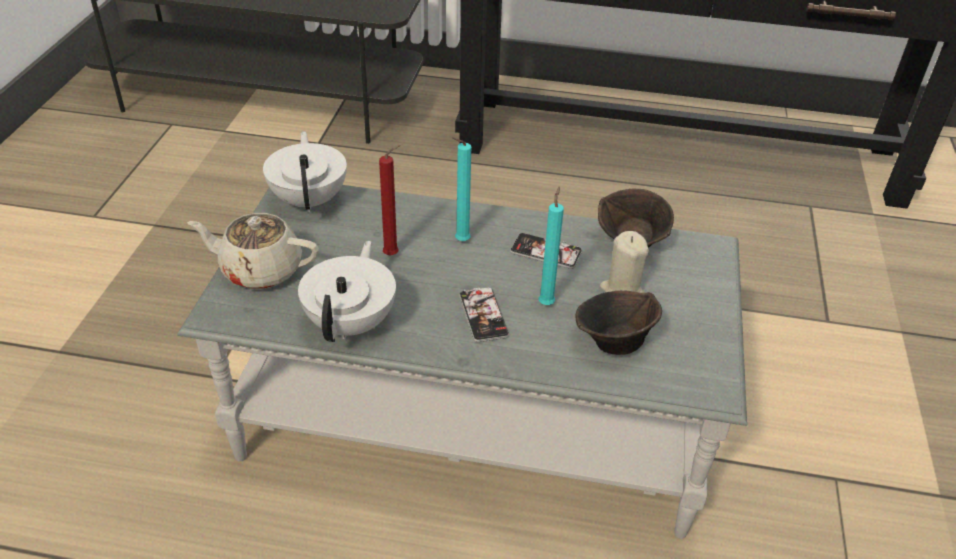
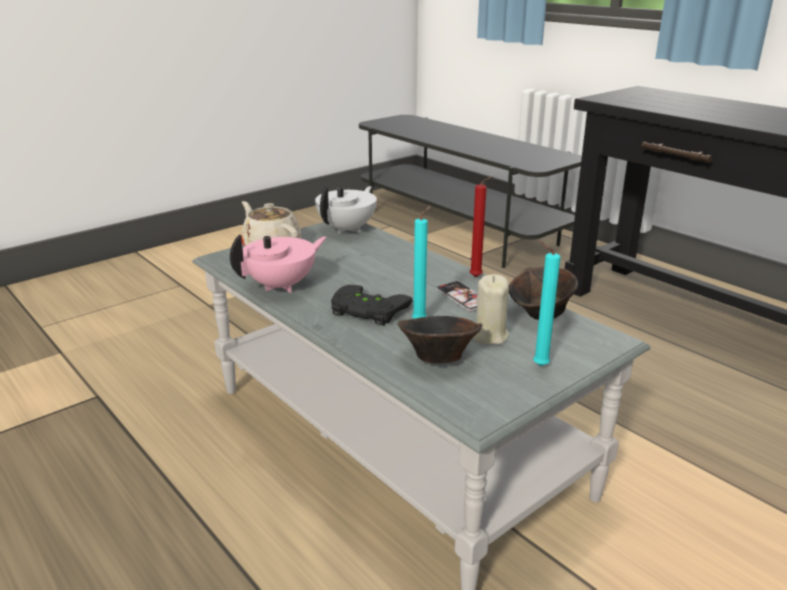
camera: 40 degrees right, 15 degrees down
(352, 322) = (282, 285): white teapot -> pink teapot
(393, 255) = (357, 266): red candle -> red candle (477, 277)
(460, 241) = (410, 273): turquoise candle -> turquoise candle (537, 365)
(483, 315) = (367, 311): phone -> black game controller

